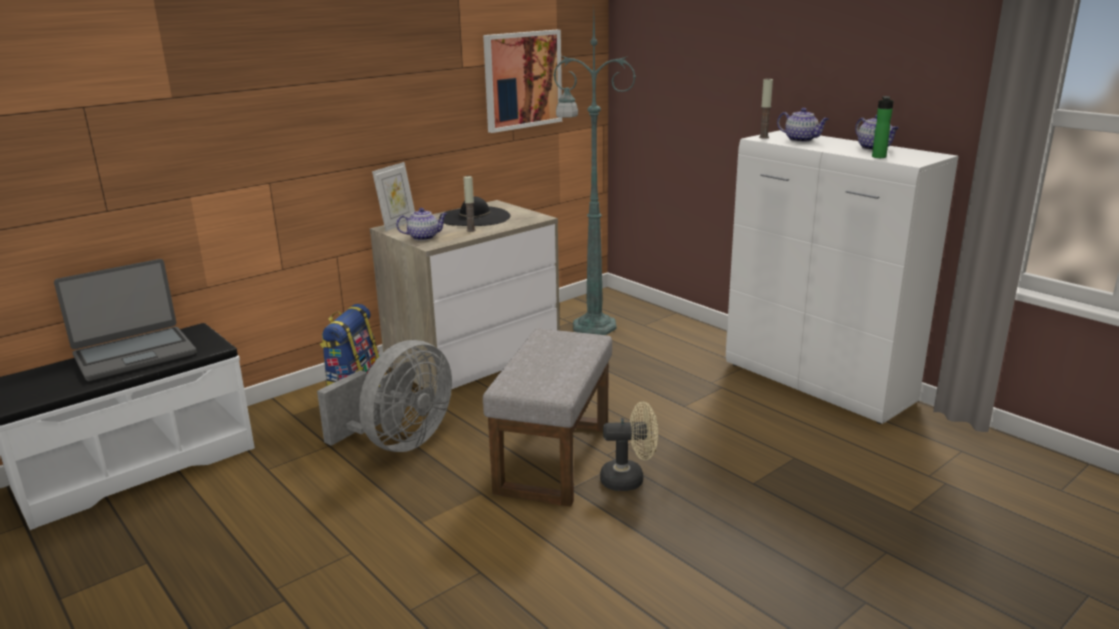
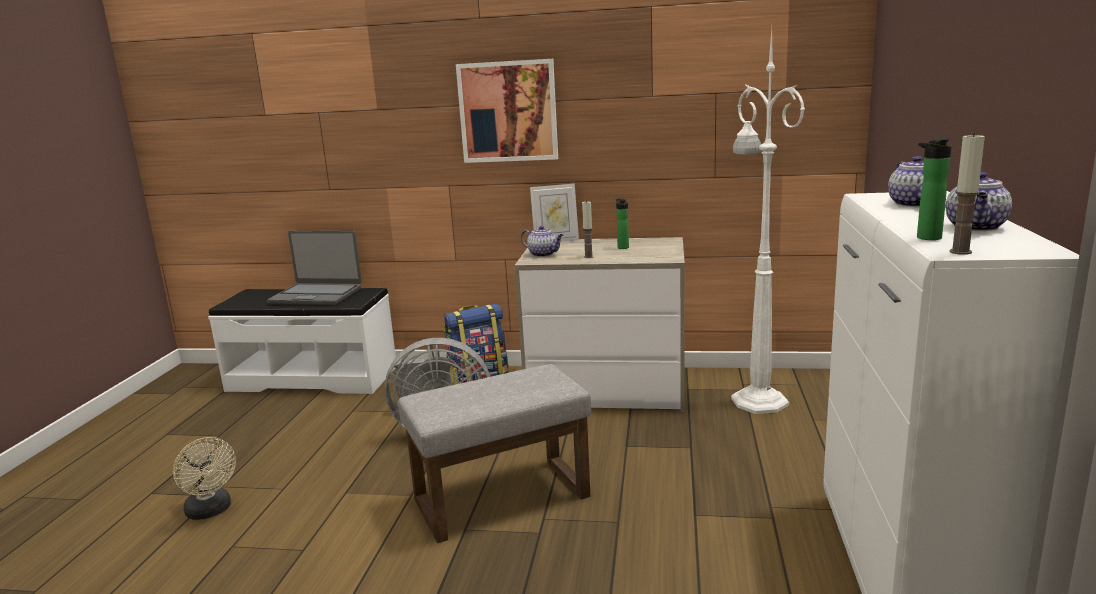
camera: 50 degrees right, 5 degrees down
(474, 217) = (622, 247): black hat -> bottle
(522, 80) = (729, 112): picture -> picture (508, 111)
(592, 326) = (757, 400): green floor lamp -> white floor lamp
(629, 479) = (517, 550): beige fan -> beige fan (211, 511)
(763, 137) = (877, 195): candle -> candle (960, 252)

